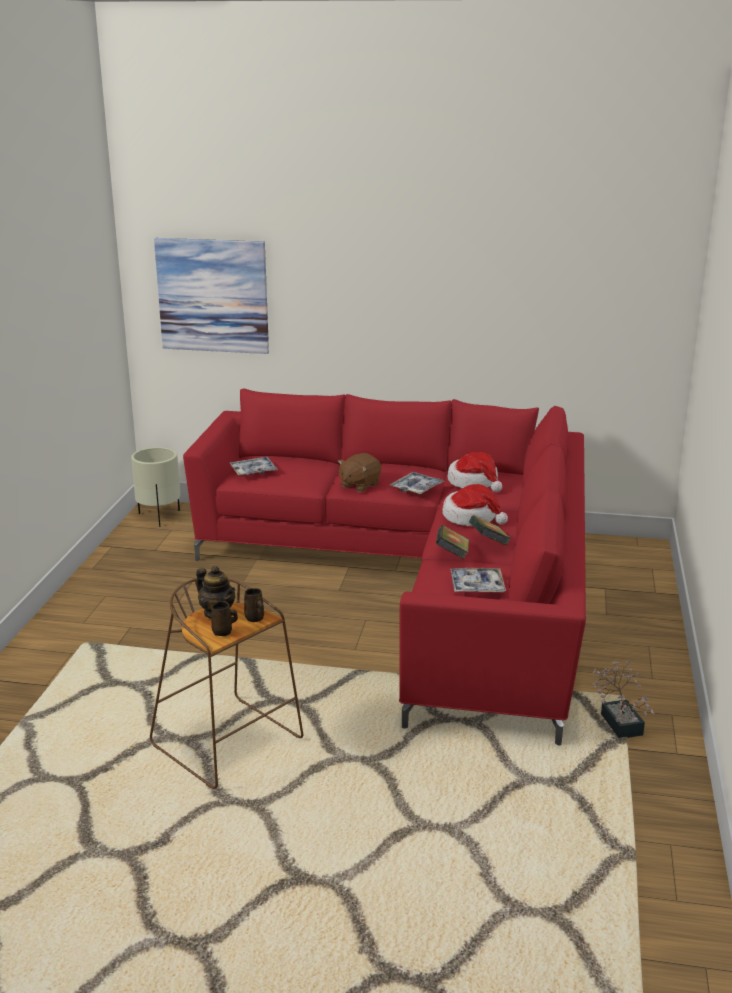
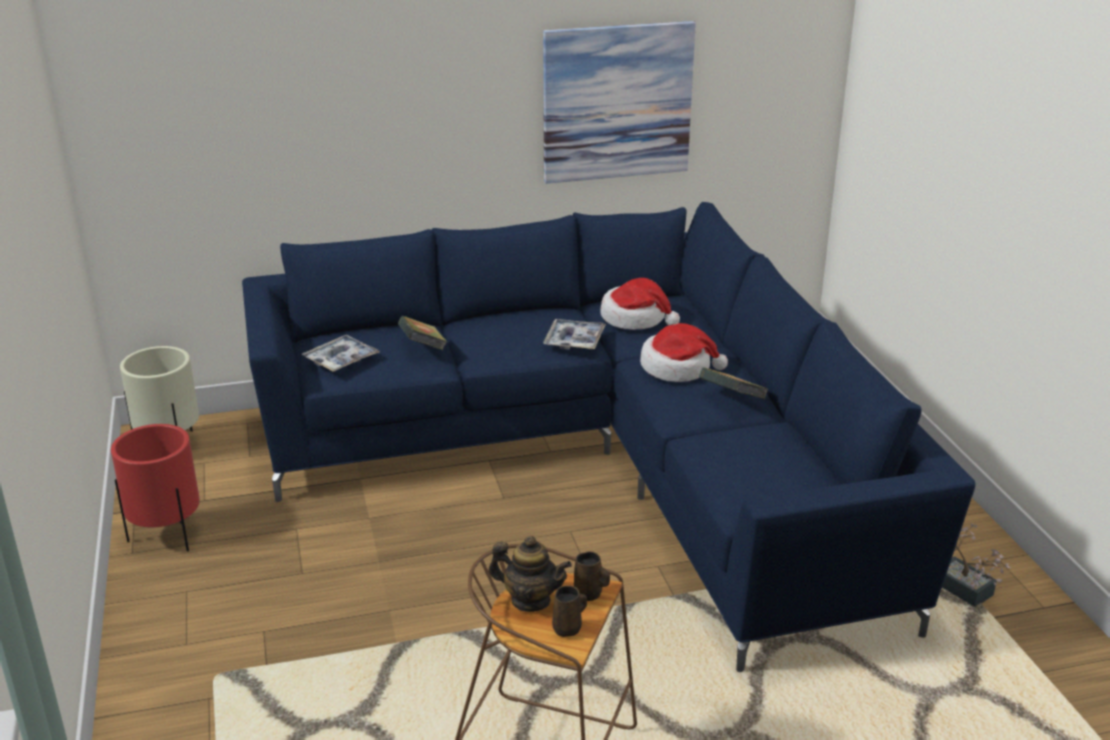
camera: 25 degrees left, 5 degrees up
(119, 564) = (167, 535): none -> red planter
(213, 295) = (211, 114): picture -> picture (617, 102)
(359, 485) = (498, 351): brown plush toy -> none
(424, 585) = (601, 463): red sofa -> blue sofa
(452, 555) = (703, 427): book -> book (423, 349)
(477, 586) = (775, 463): tray -> none

